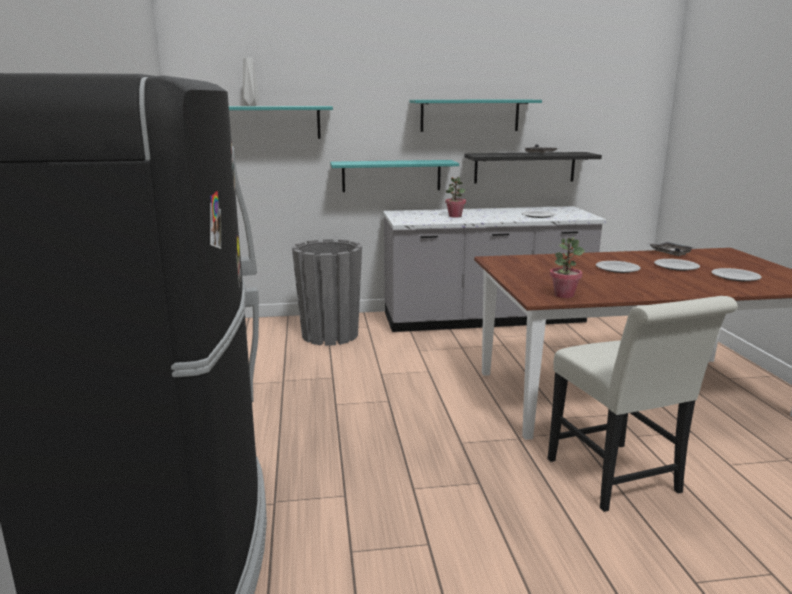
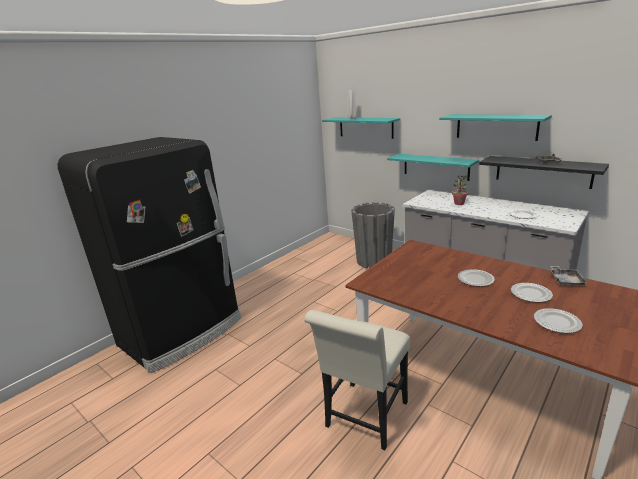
camera: 50 degrees right, 5 degrees up
(564, 295) = (382, 286): potted plant -> none

